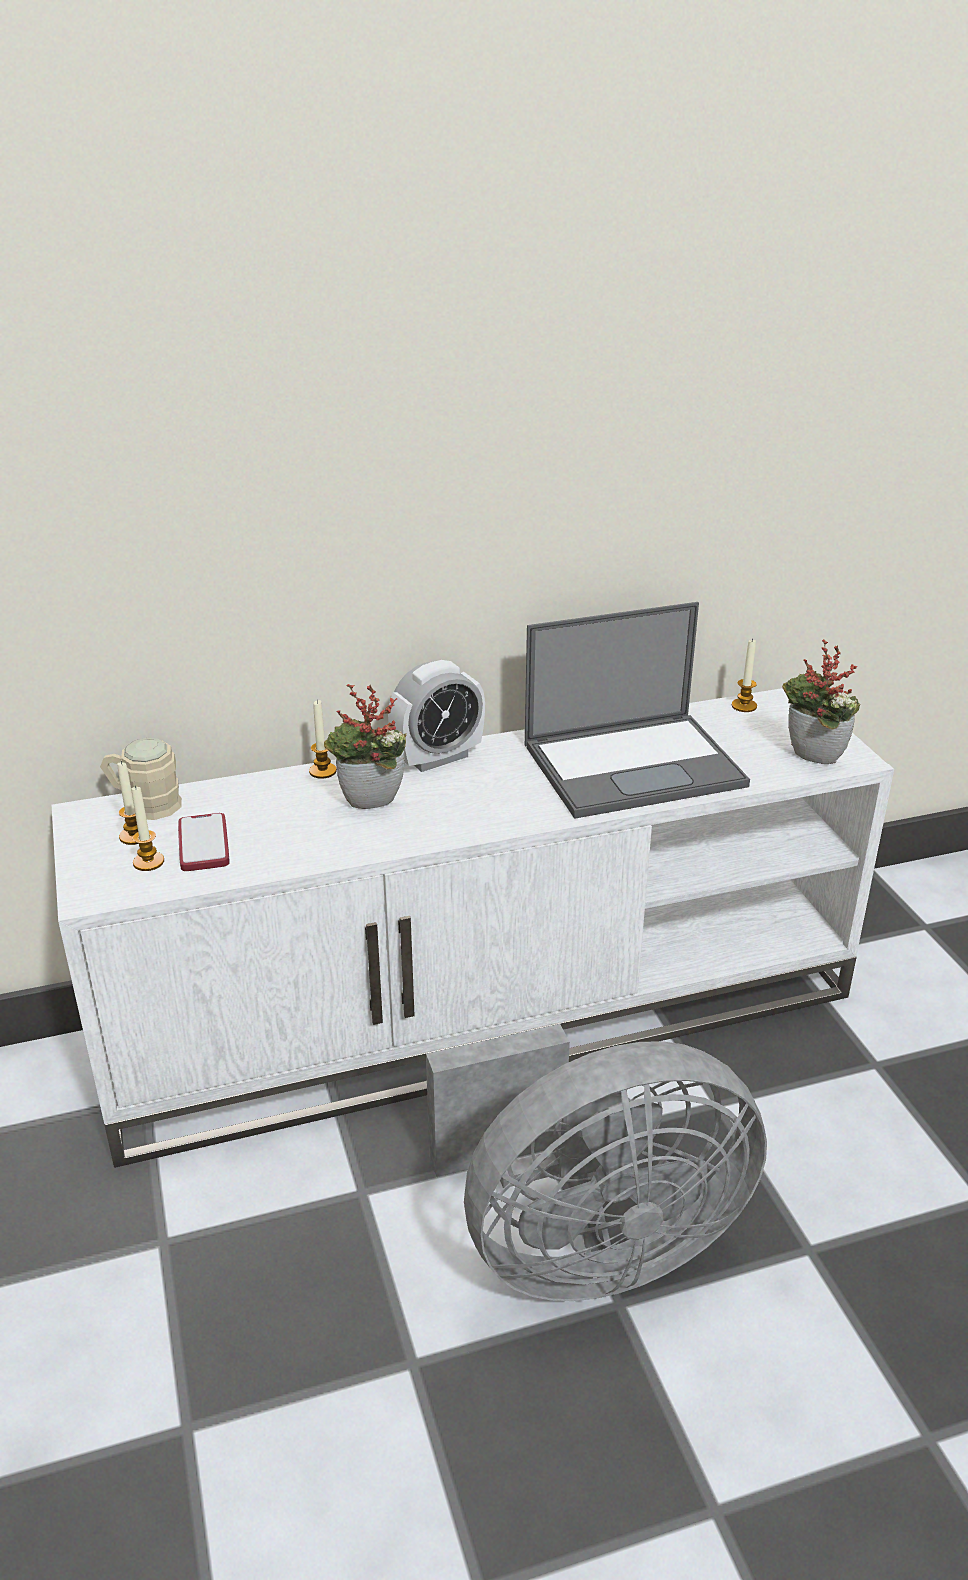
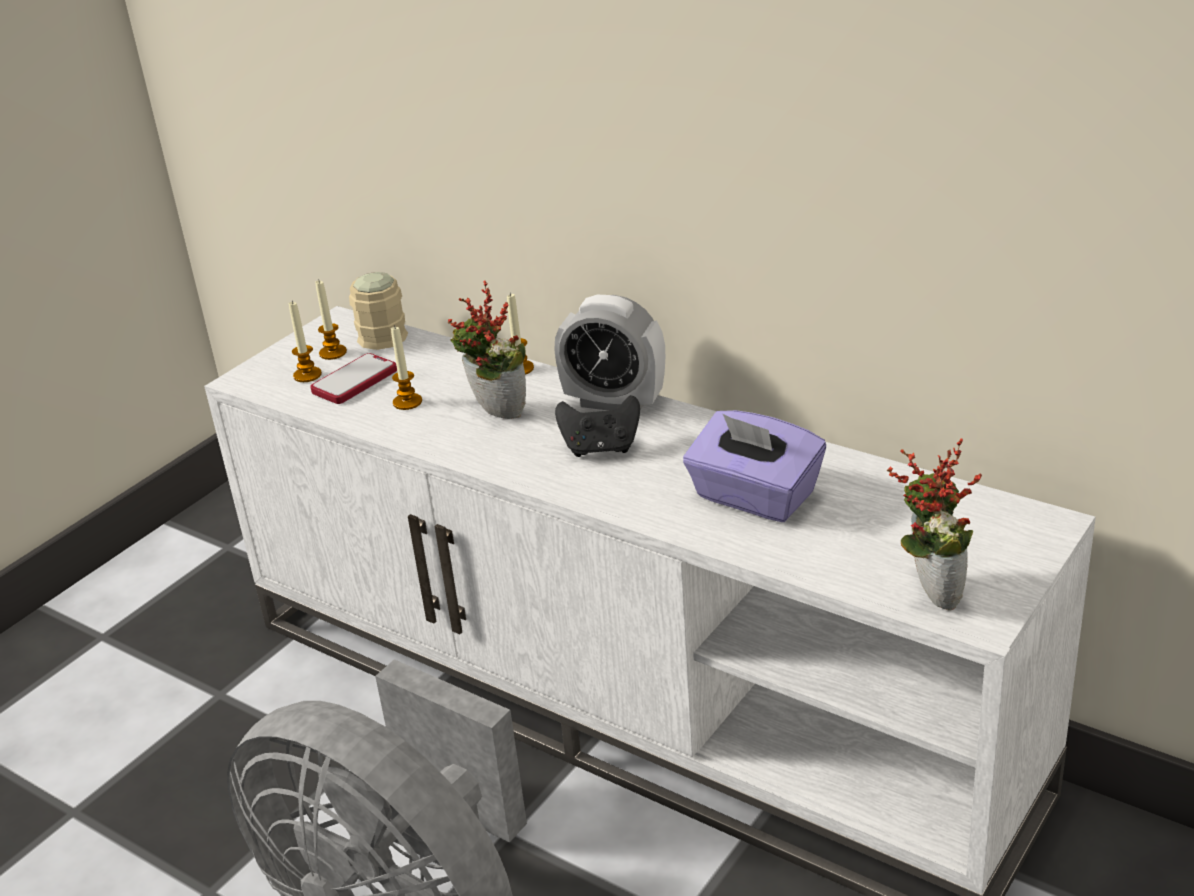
camera: 55 degrees right, 0 degrees up
(490, 788) = (601, 448): none -> black game controller
(635, 764) = (754, 497): laptop -> purple tissue box
(744, 706) = (980, 503): candle -> candle (407, 402)

